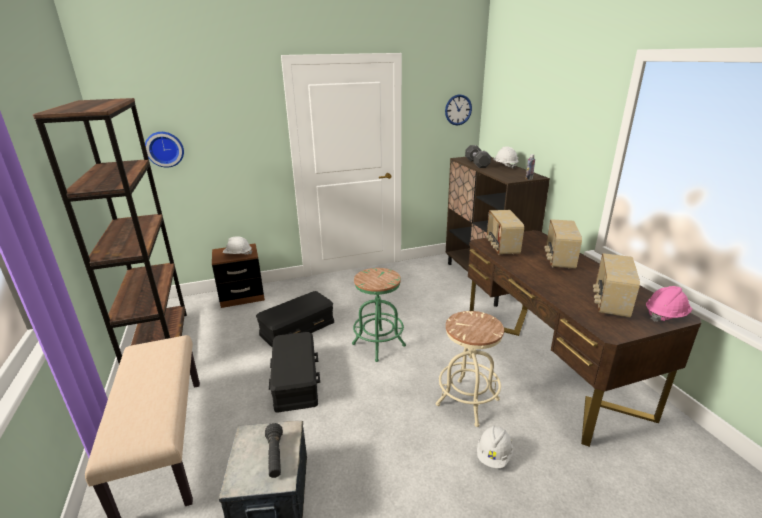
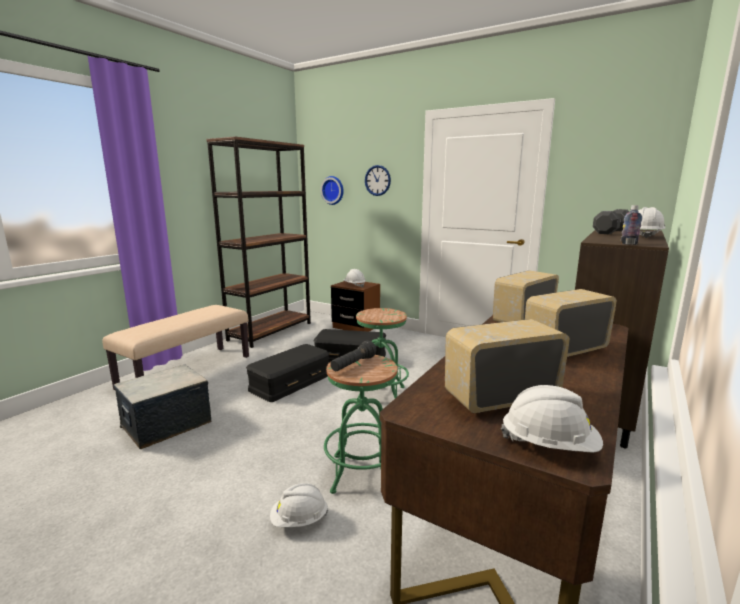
camera: 50 degrees right, 10 degrees down
(275, 456) = (161, 385): black flashlight -> black flashlight (353, 365)
(458, 110) = (636, 168): wall clock -> wall clock (377, 180)
(467, 402) = (362, 473): beige stool -> green stool
(665, 315) = (549, 446): pink hard hat -> white hard hat

